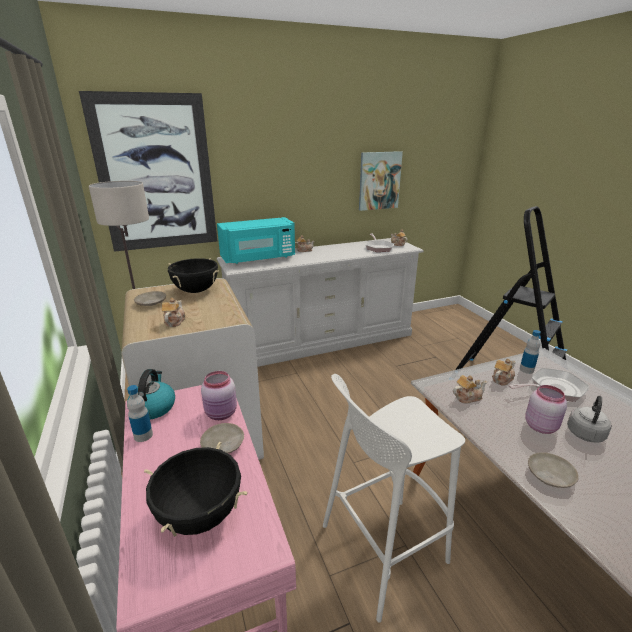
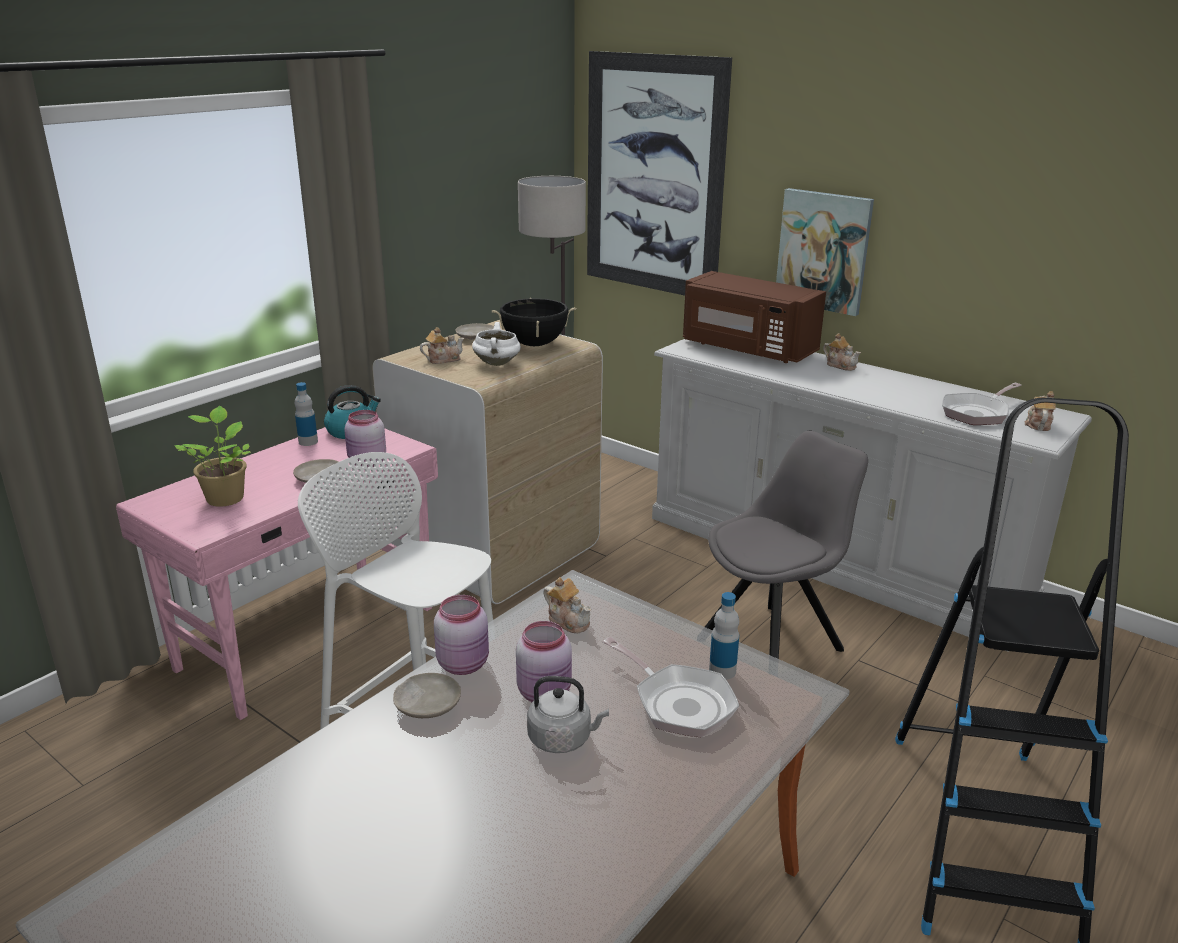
camera: 60 degrees right, 0 degrees up
(200, 515) = (225, 497): black cooking pot -> potted plant
(211, 307) = (497, 364): none -> white cooking pot
(259, 258) = (747, 349): turquoise microwave -> brown microwave
(371, 381) = (772, 645): none -> grey chair
(379, 181) = (1063, 267): picture -> picture (823, 251)
(502, 379) = (658, 647): teapot -> none
(505, 447) = (464, 664): none -> pink jar

